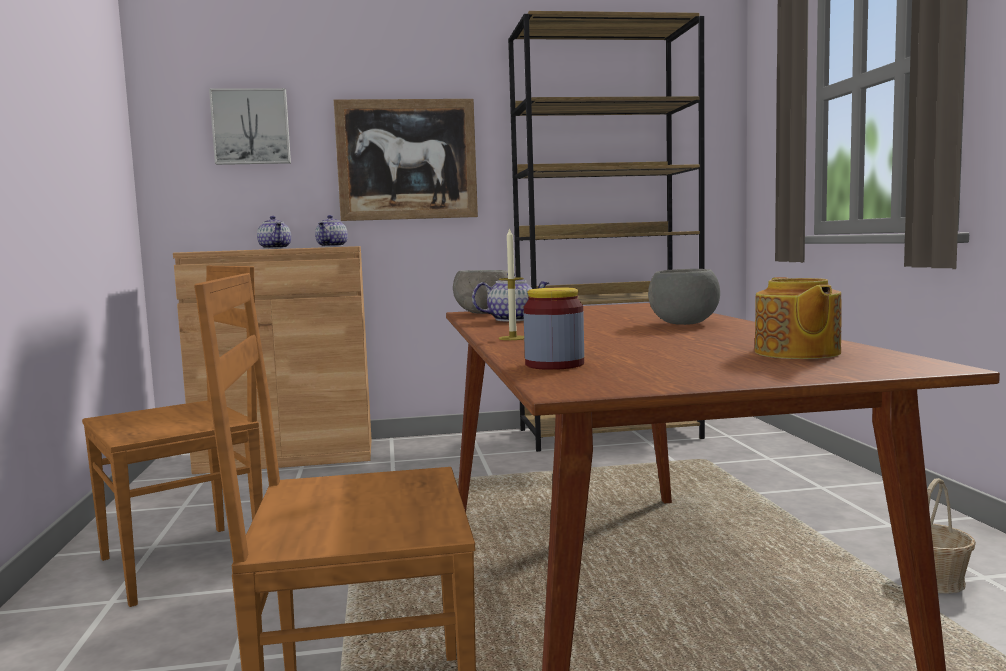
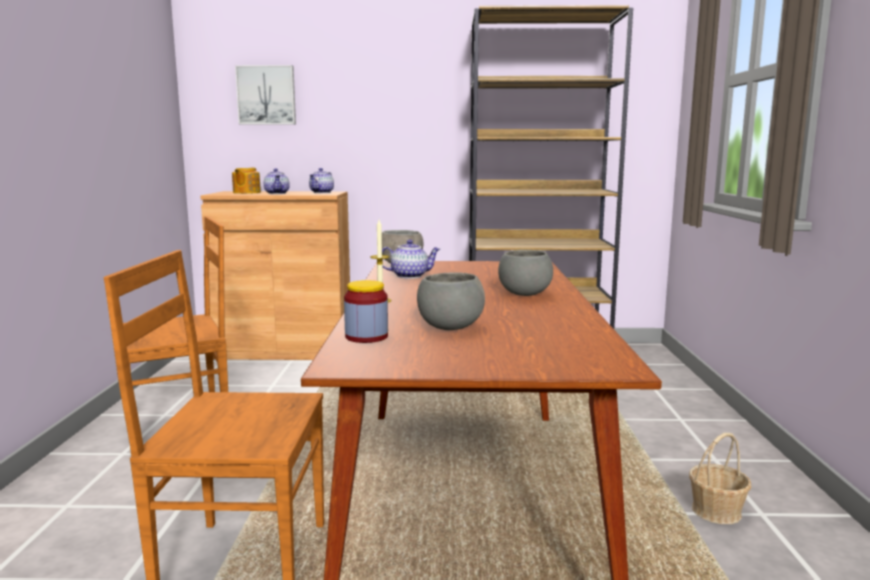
camera: 10 degrees right, 5 degrees up
(407, 160) = (386, 123): picture -> none
(647, 351) = (449, 327): none -> grey bowl
(796, 353) = (550, 341): teapot -> teapot (246, 192)

